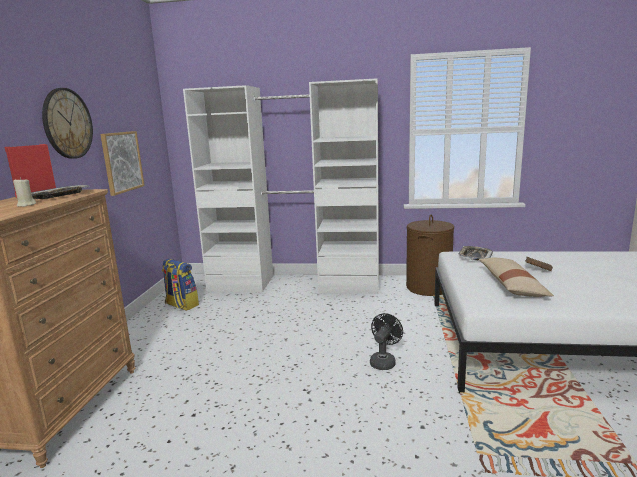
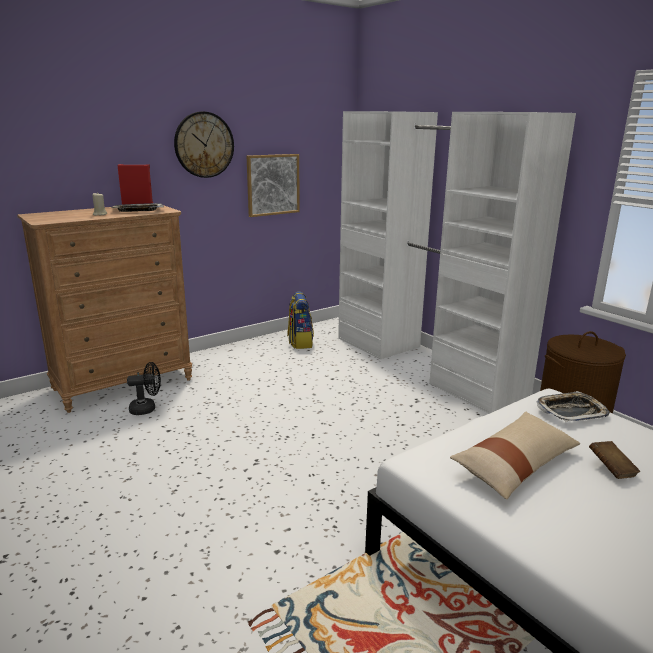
camera: 45 degrees right, 5 degrees up
(384, 361) = (358, 480): black fan -> black fan (147, 409)

